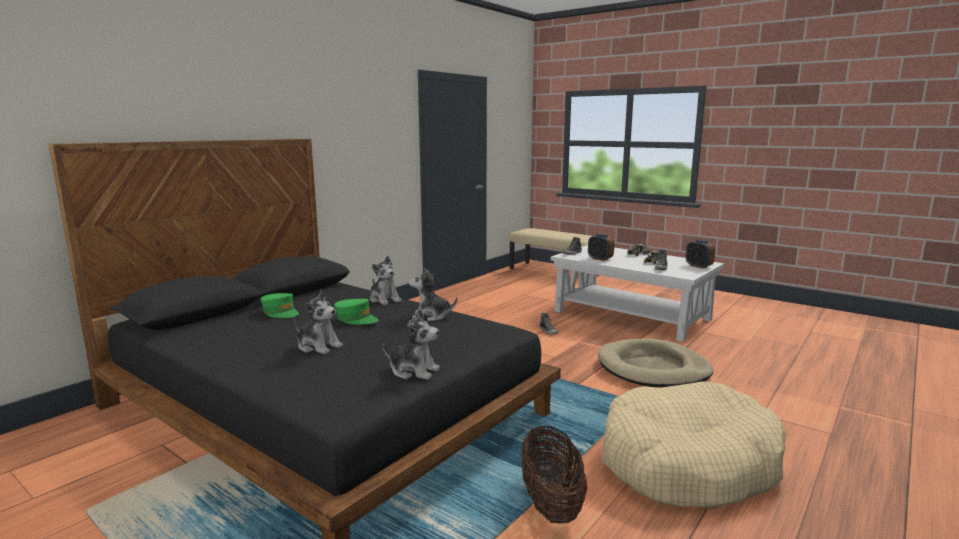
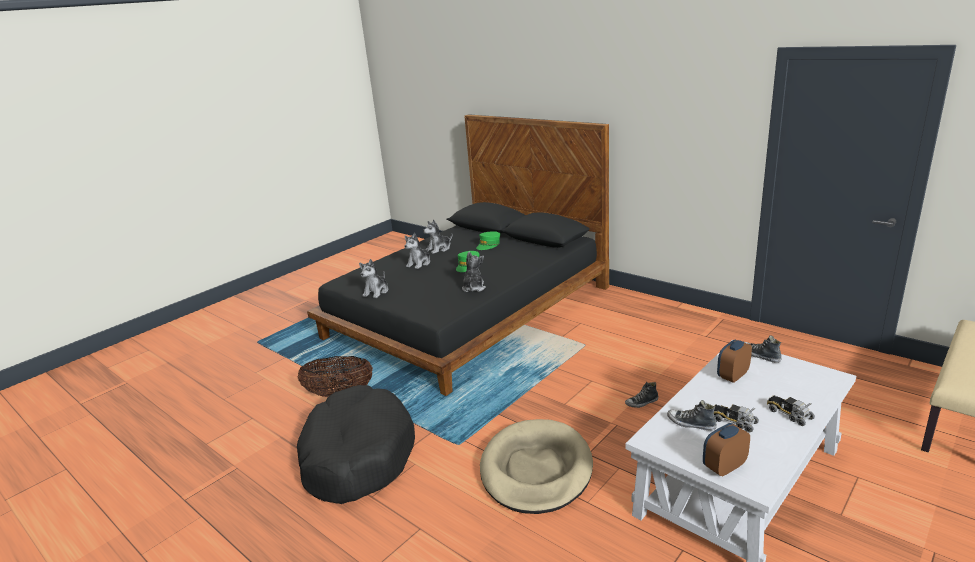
camera: 95 degrees right, 10 degrees up
(384, 300) = (517, 269): plush toy -> plush toy (439, 249)
(687, 463) = (357, 456): beige dog bed -> black dog bed

